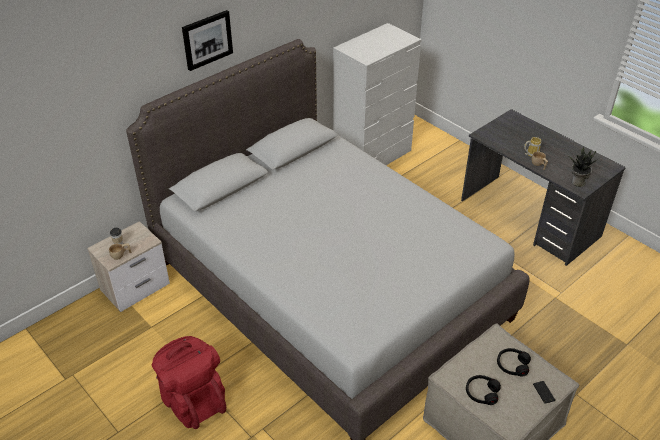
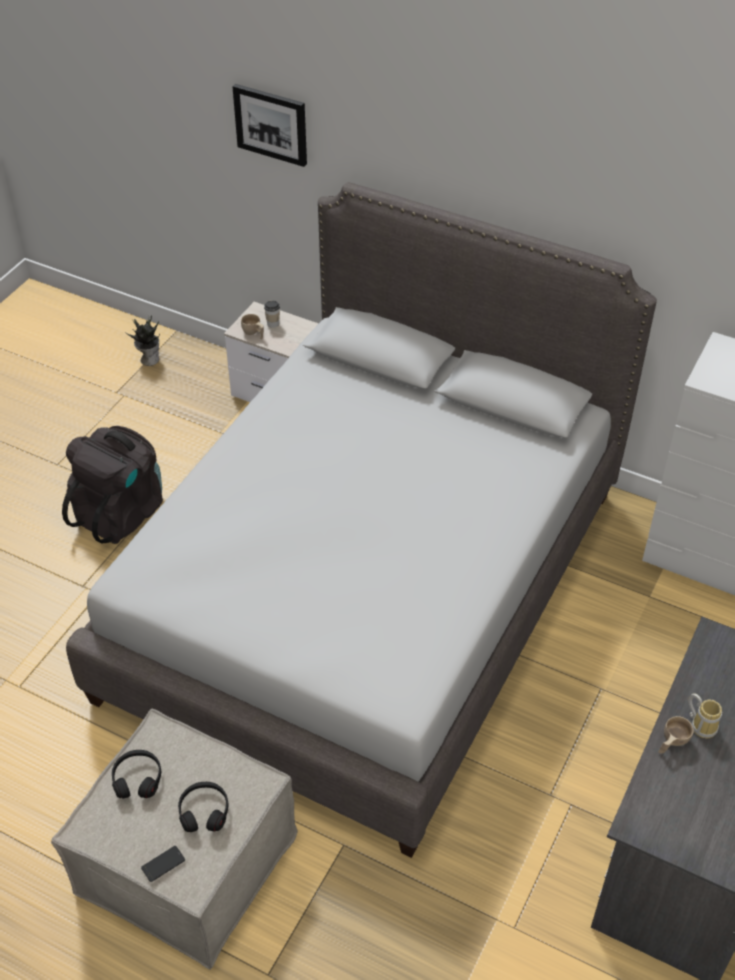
camera: 70 degrees right, 5 degrees up
(193, 400) = (121, 512): red backpack -> black backpack
(207, 39) = (479, 164): picture -> picture (271, 124)
(577, 182) = (654, 817): potted plant -> potted plant (149, 359)

